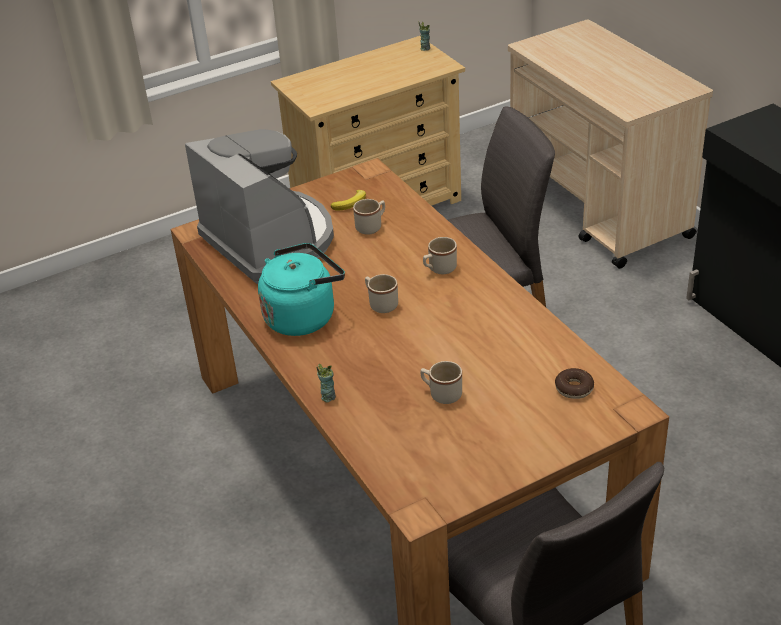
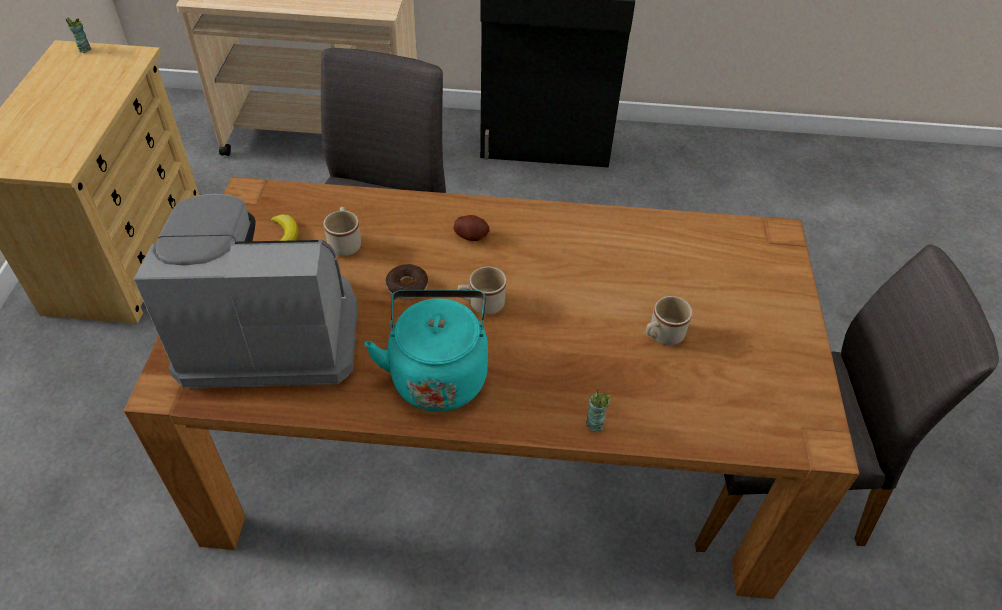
camera: 60 degrees left, 10 degrees up
(439, 269) = (471, 236): beige mug -> potato
(574, 388) = (724, 249): donut -> donut (407, 286)

